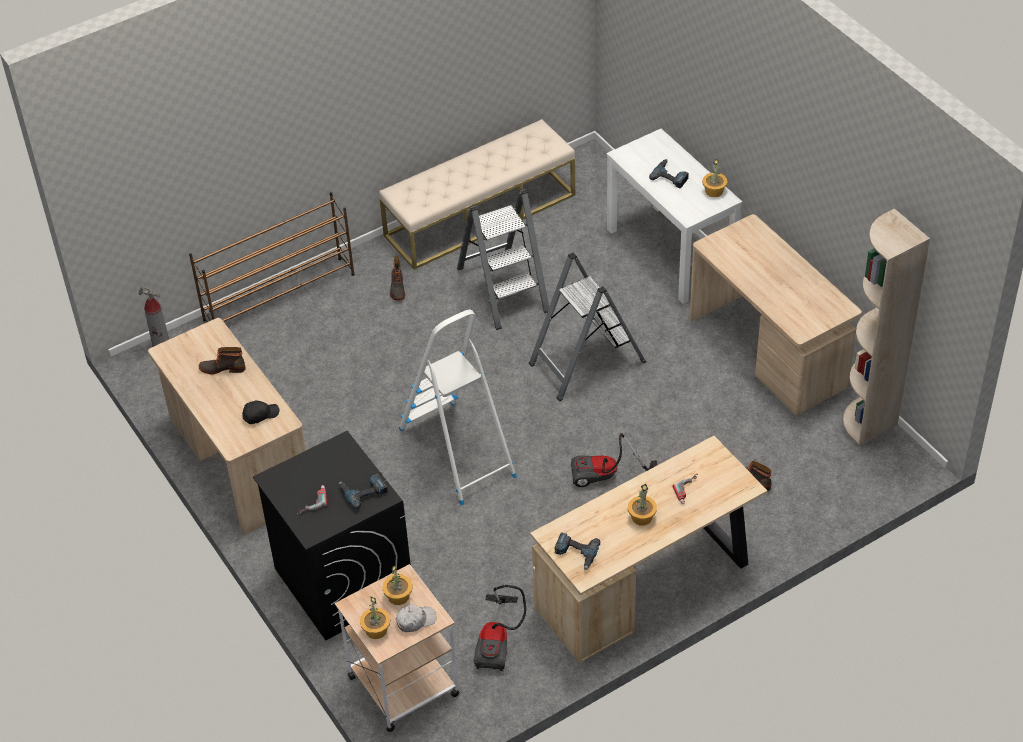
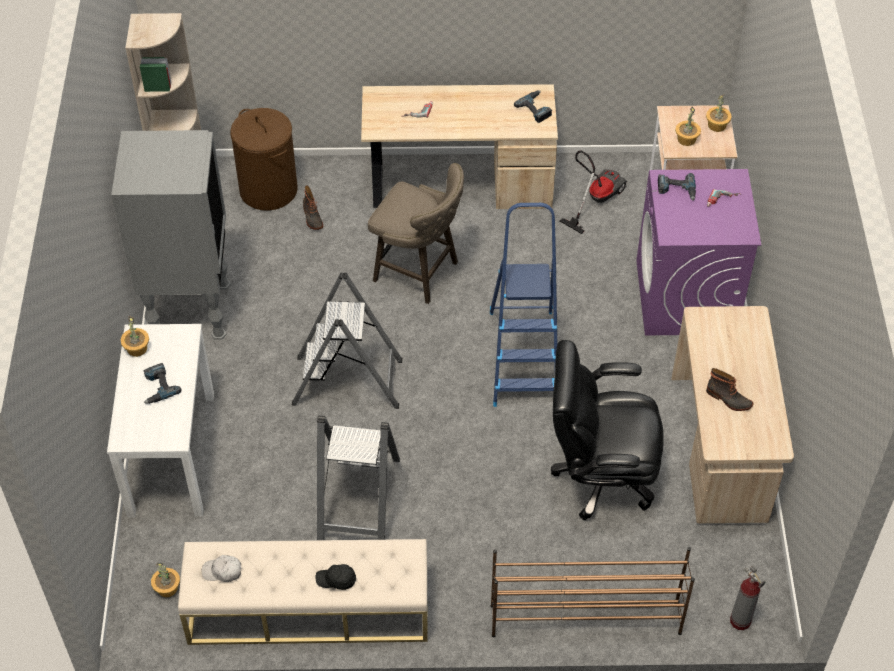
camera: 150 degrees left, 5 degrees up
(260, 415) = (716, 334): black cap -> black cap (336, 580)
(329, 393) = (599, 475): none -> black office chair
(342, 580) = (686, 297): black washing machine -> purple washing machine
(397, 288) = (459, 561): boot -> none
(415, 620) = (684, 118): white cap -> white cap (222, 571)
(456, 451) = (523, 358): white step ladder -> blue step ladder
(607, 478) = (419, 273): vacuum cleaner -> beige stool
(641, 517) = (468, 110): potted plant -> potted plant (167, 588)
(769, 352) = (191, 308): beige desk -> grey cabinet
(817, 484) = (269, 190): none -> brown laundry basket

